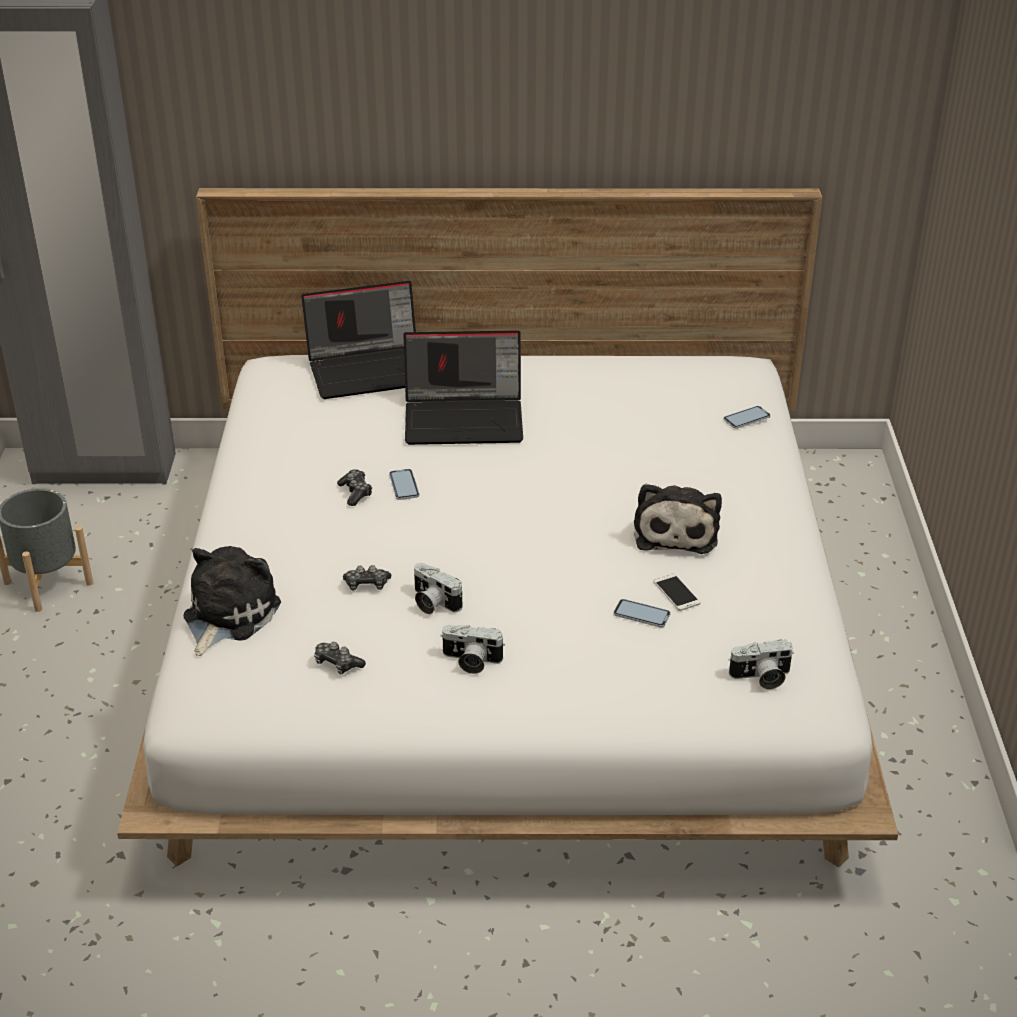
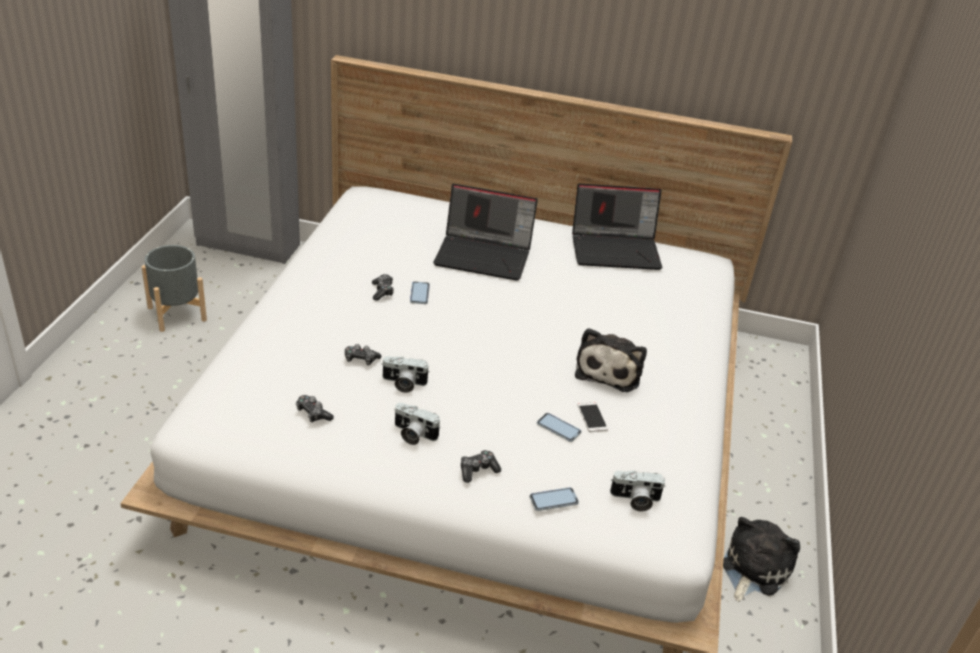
camera: 10 degrees right, 0 degrees up
(227, 615) = (251, 359): plush toy -> plush toy (753, 569)
(370, 369) = (431, 208): laptop -> laptop (616, 249)
(432, 603) = (403, 383): camera -> camera turned 45 degrees counterclockwise
(565, 685) = (478, 470): none -> game controller
(746, 418) = (695, 298): phone -> phone (553, 500)

